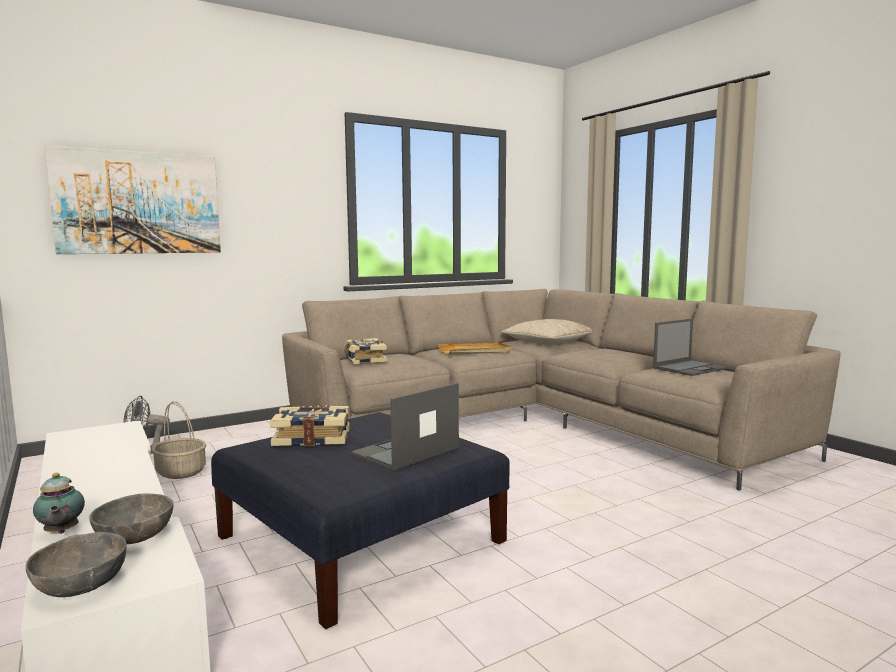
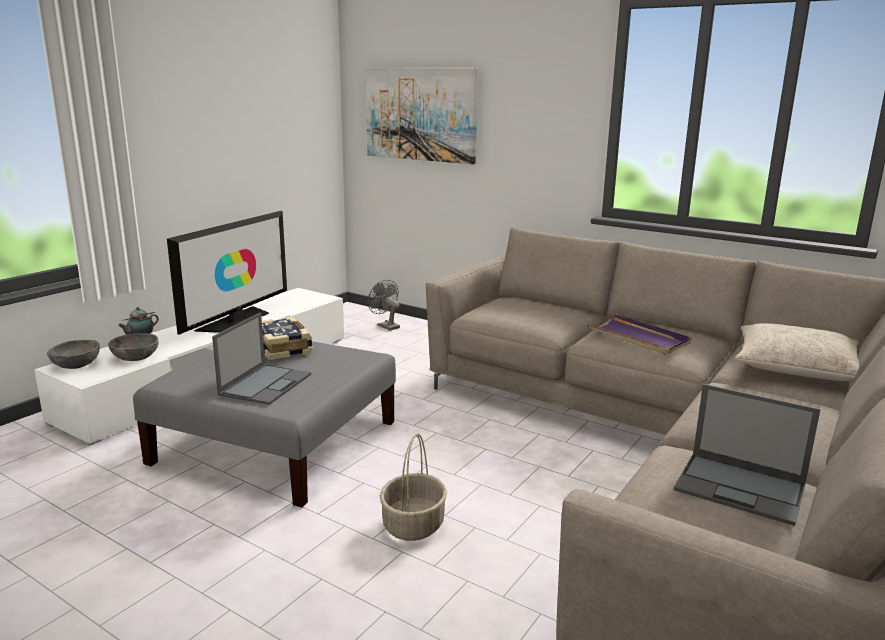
camera: 65 degrees right, 10 degrees up
(105, 470) = (236, 320): none -> television
(181, 472) = (358, 348): basket -> basket (413, 525)
(358, 540) = (276, 442): blue ottoman -> grey ottoman
(364, 360) = (514, 305): book -> none
(405, 452) = (266, 384): laptop -> laptop turned 90 degrees clockwise
(475, 351) = (638, 338): beige tray -> purple tray

